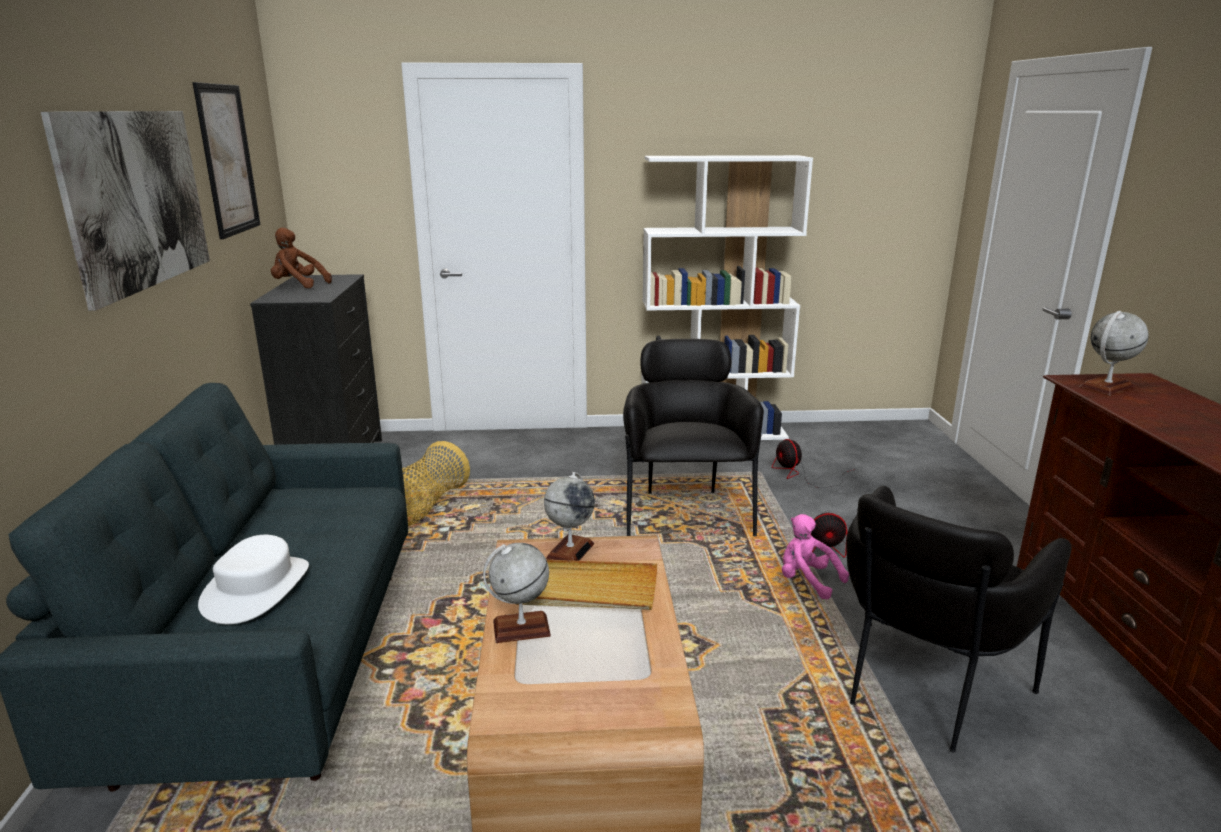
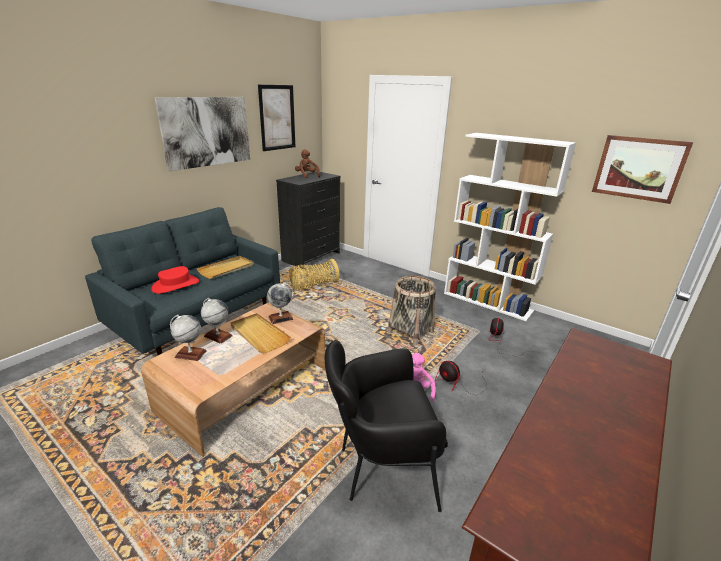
camera: 40 degrees right, 5 degrees up
(257, 589) = (176, 285): white hat -> red hat
(315, 517) = (227, 269): none -> beige tray
(685, 511) = (411, 332): black armchair -> basket
(880, 182) = (638, 168): none -> picture
(1106, 387) = (595, 352): globe -> globe (190, 354)

